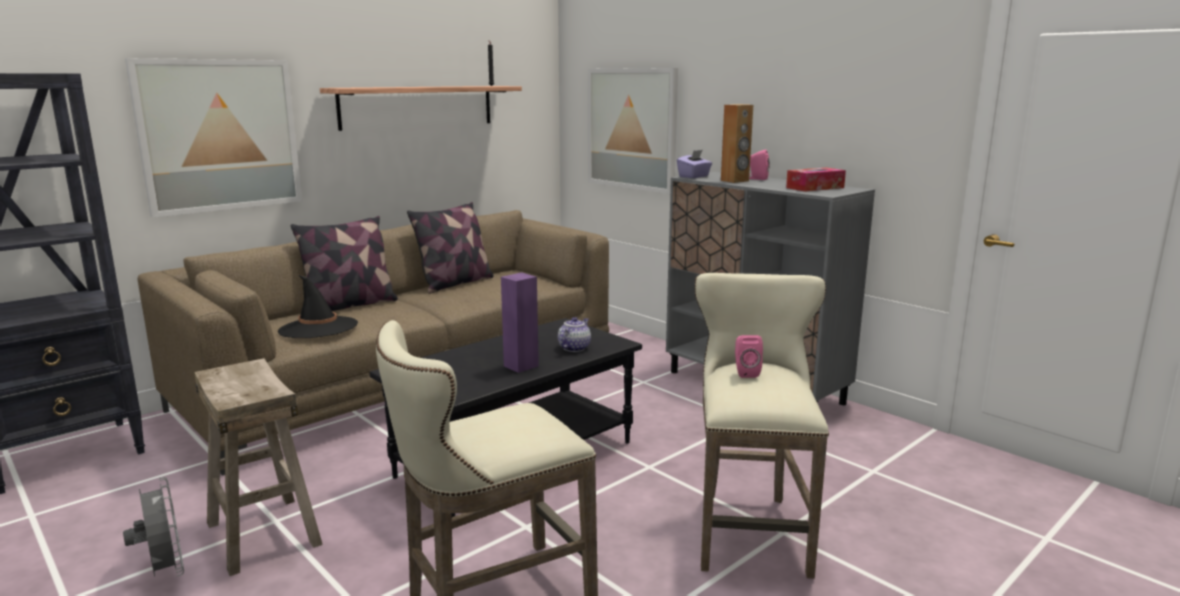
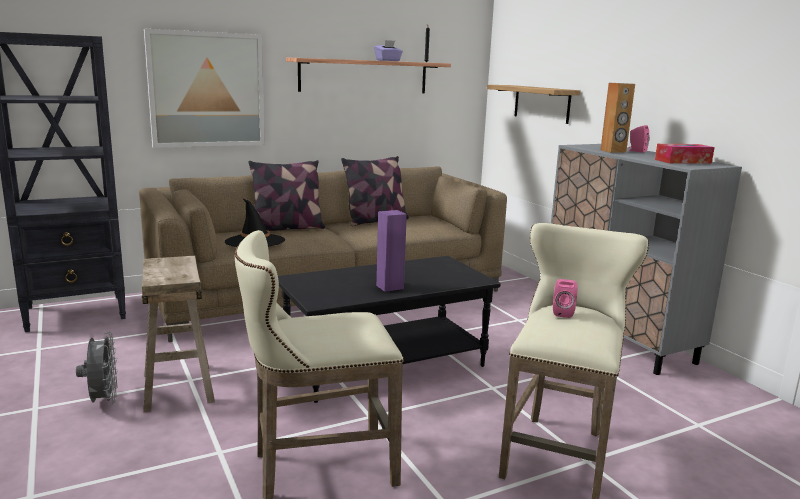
camera: 15 degrees right, 0 degrees up
(574, 348) = (441, 279): teapot -> none
(632, 129) = (541, 103): picture -> shelf
(694, 176) = (580, 146): purple tissue box -> purple tissue box (388, 60)

